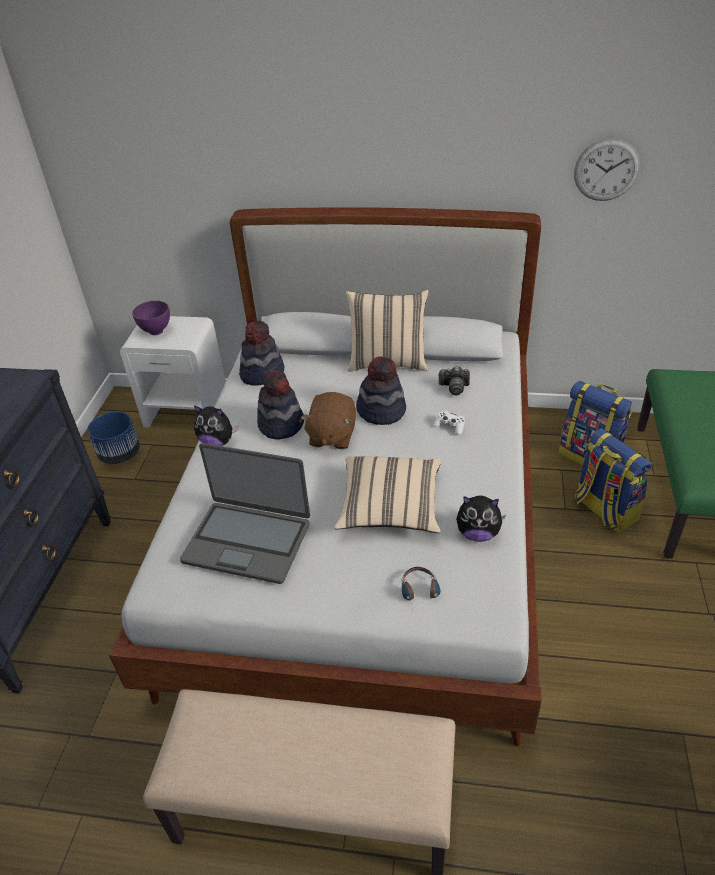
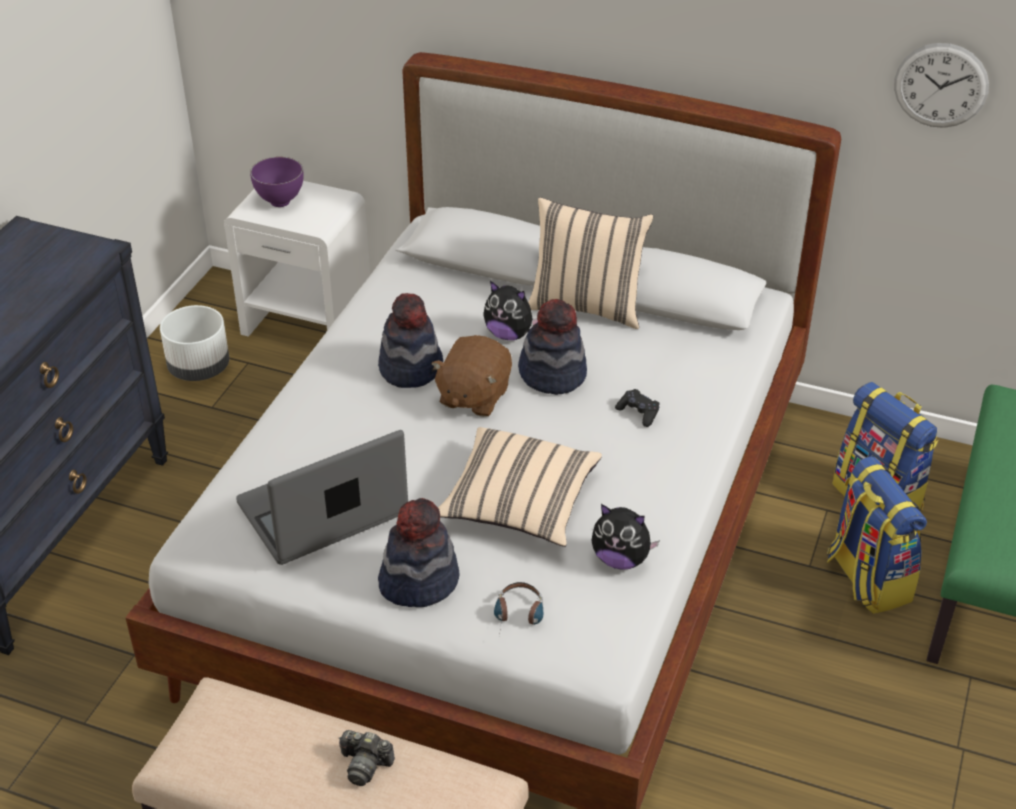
camera: 10 degrees right, 0 degrees up
(120, 455) = (199, 369): blue planter -> white planter
(217, 442) = (320, 376): plush toy -> plush toy (509, 334)
(248, 541) = (323, 511): laptop -> laptop turned 120 degrees clockwise
(262, 373) = (406, 291): hat -> hat (418, 580)
(450, 426) = (638, 412): white game controller -> black game controller
(454, 387) = (665, 359): camera -> camera (365, 765)

